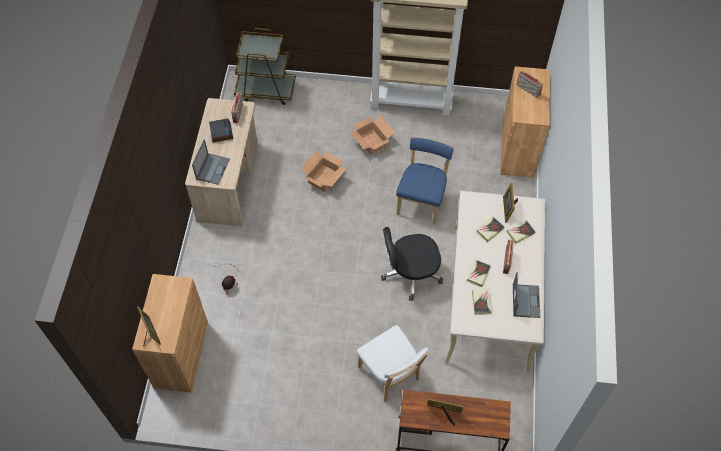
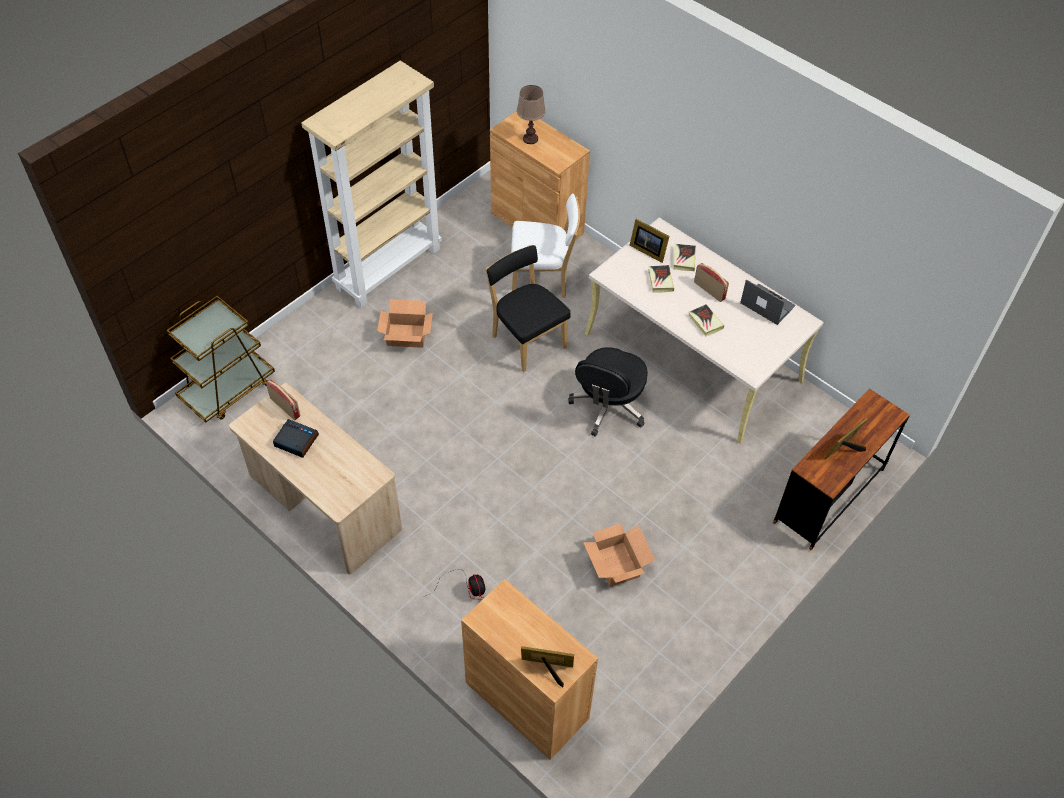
camera: 55 degrees left, 5 degrees down
(213, 168) = (342, 480): laptop -> none
(323, 178) = (412, 409): cardboard box -> cardboard box (616, 565)
(390, 375) = (718, 501): white chair -> white chair (543, 279)
(422, 201) = (526, 340): blue chair -> black chair
(481, 302) = (741, 340): book -> none
(527, 90) = (530, 139): radio -> brown table lamp

